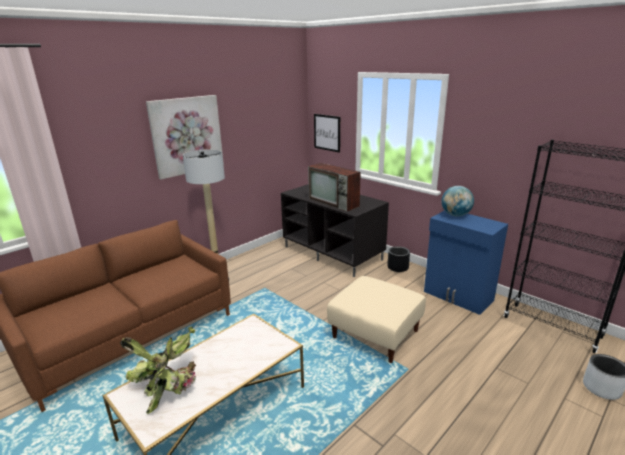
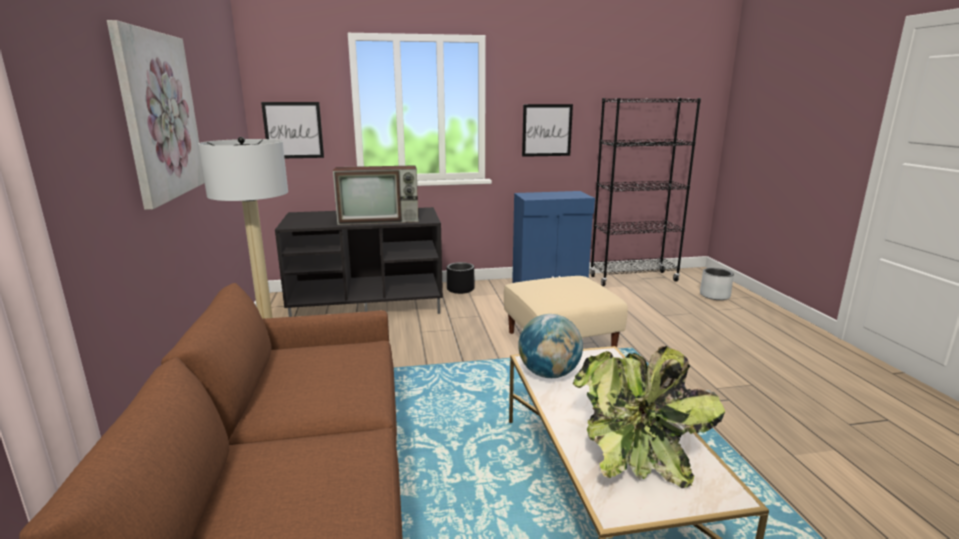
camera: 55 degrees left, 5 degrees down
(455, 215) = (534, 194): globe -> globe (549, 374)
(493, 161) = (547, 130): none -> picture

